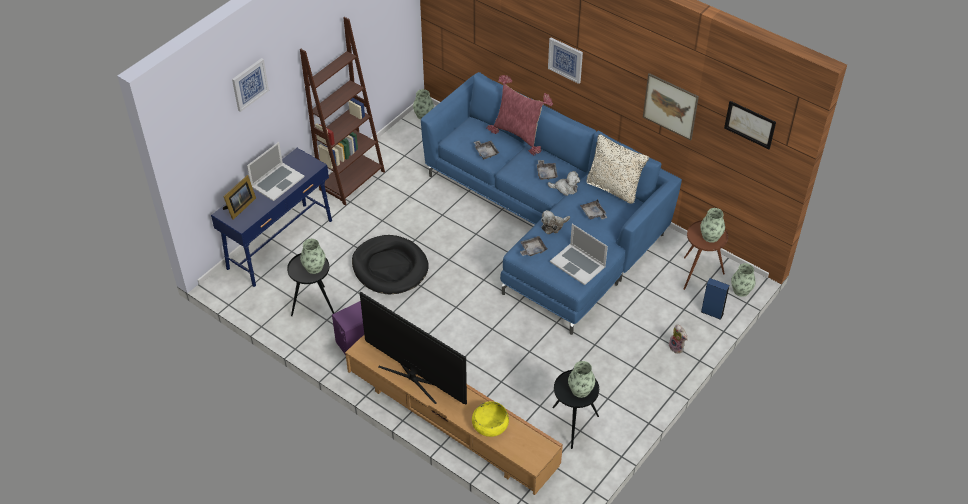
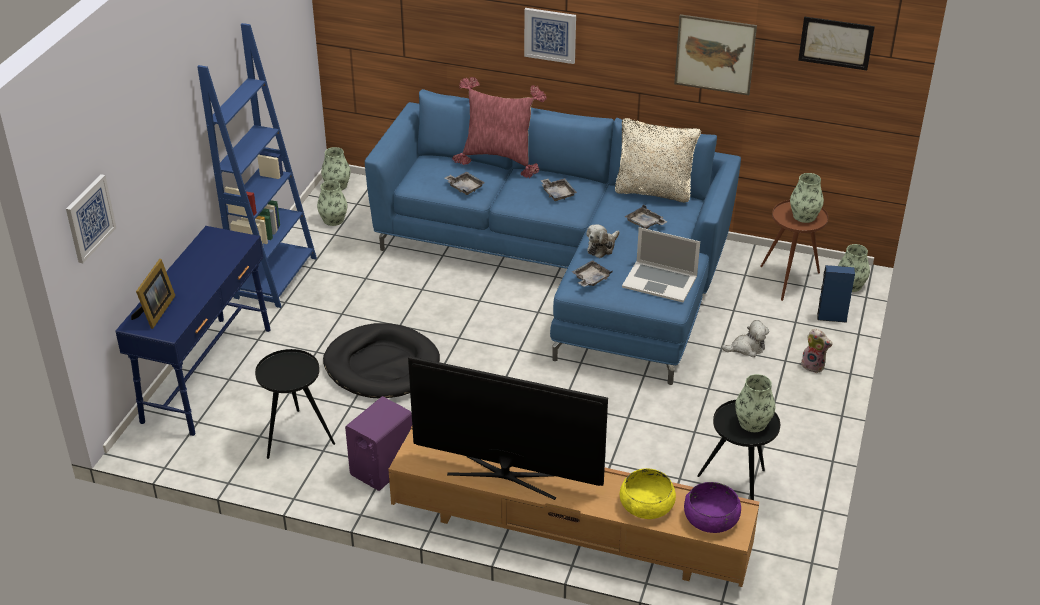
camera: 20 degrees left, 10 degrees down
(249, 84) = (143, 117): picture -> picture (89, 218)
(277, 181) = (197, 270): laptop -> none
(314, 267) = (296, 368): vase -> vase (333, 220)
(352, 180) = (275, 277): brown bookcase -> blue bookcase
(525, 446) = (711, 518): none -> purple bowl
(565, 188) = (592, 205): plush toy -> plush toy (747, 348)

